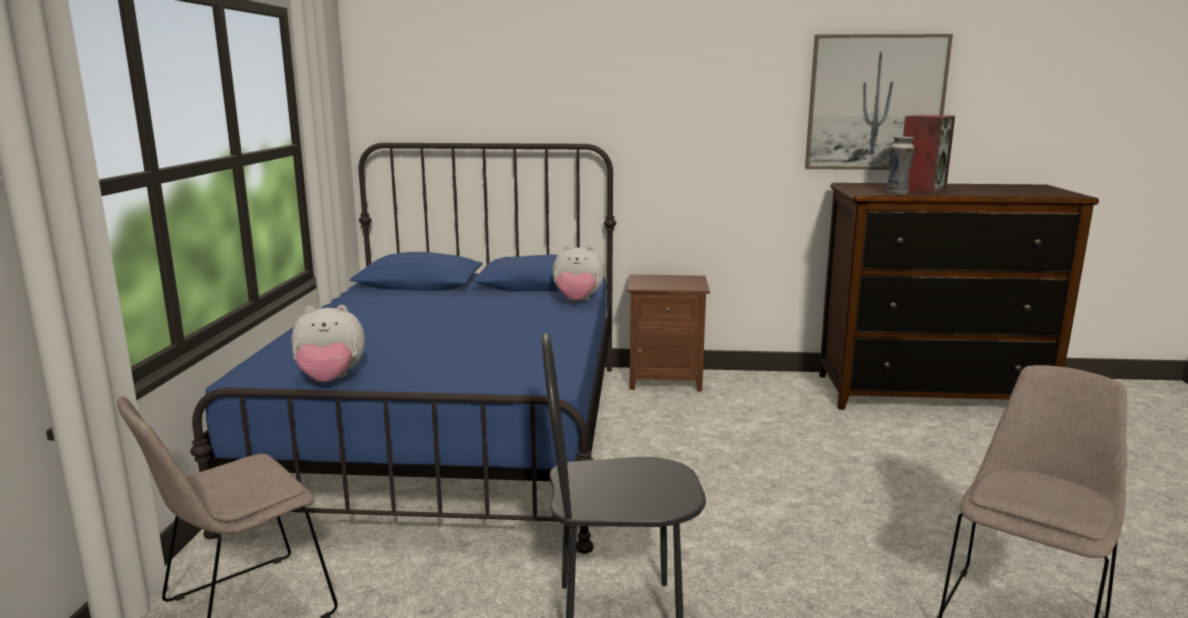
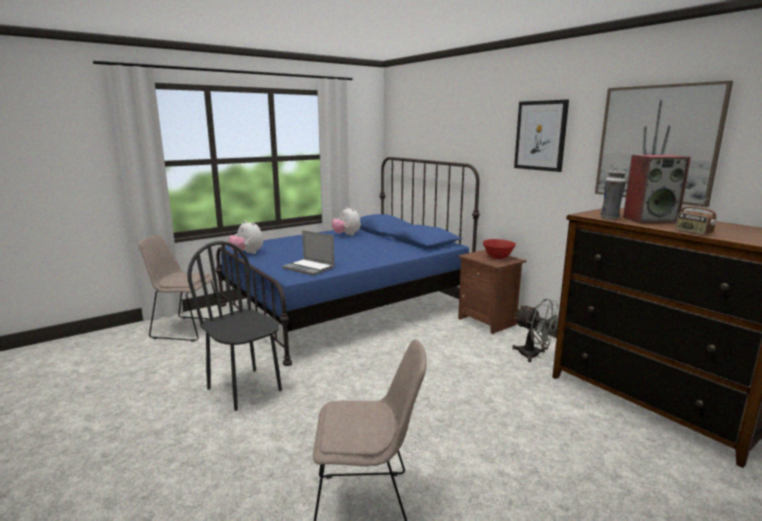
camera: 50 degrees right, 0 degrees up
(526, 363) = (309, 268): none -> laptop
(577, 301) = (411, 253): plush toy -> plush toy (346, 235)
(674, 280) = (498, 257): none -> red bowl
(714, 96) = (540, 135): none -> picture
(782, 396) = (534, 355): none -> grey fan
(994, 194) = (693, 232): none -> radio

